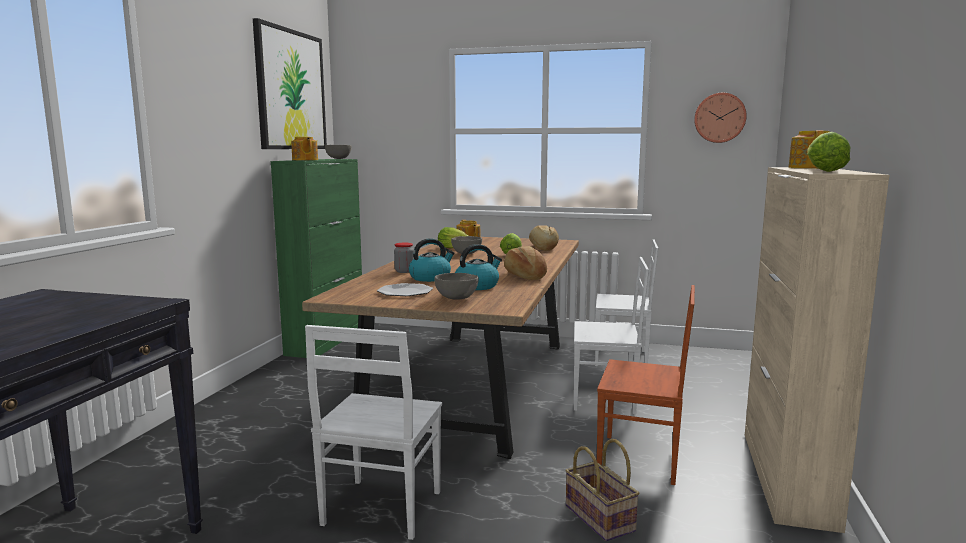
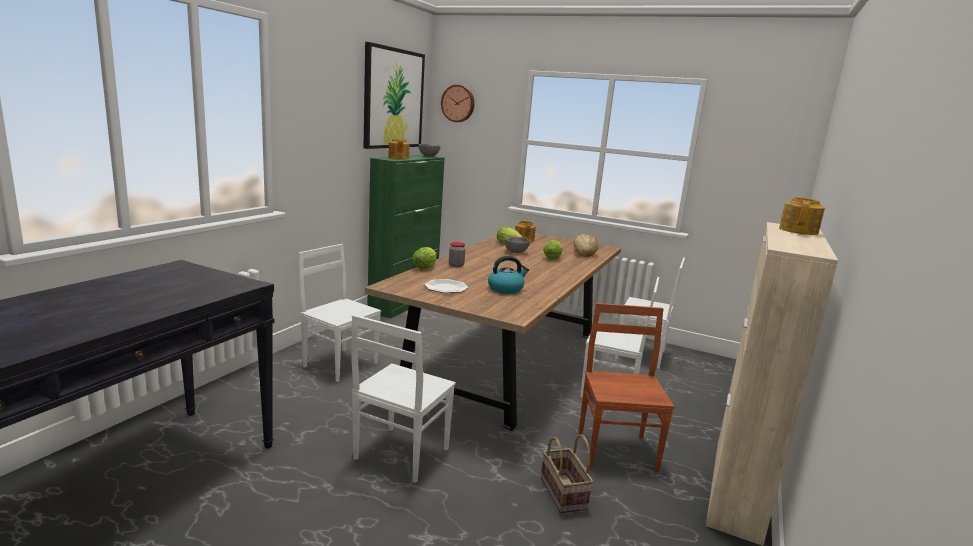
camera: 10 degrees right, 5 degrees up
(267, 417) = (340, 364): none -> white chair
(430, 278) = (473, 275): kettle -> none
(457, 299) = (483, 300): grey bowl -> none
(525, 276) = (551, 283): bread -> none
(640, 460) = (617, 450): brown chair -> brown chair turned 120 degrees counterclockwise
(719, 118) = (761, 155): wall clock -> wall clock (458, 103)
(822, 171) = (790, 243): lettuce -> lettuce (426, 267)

